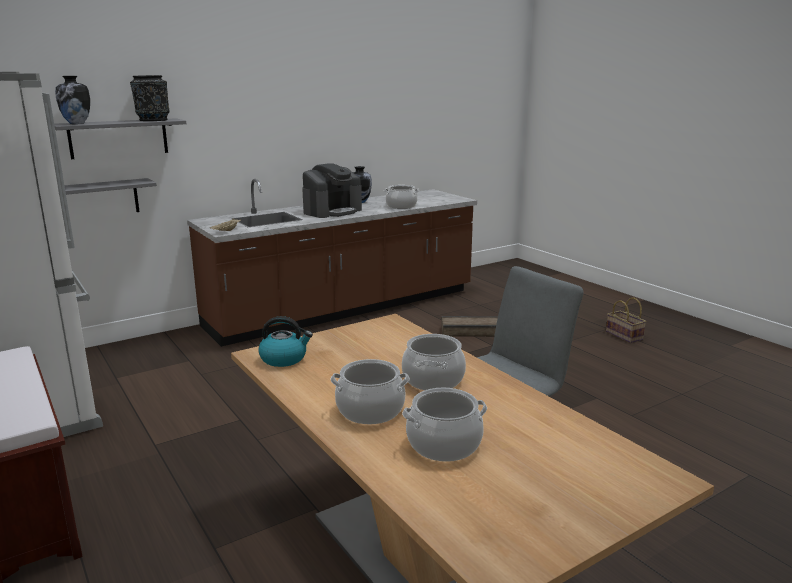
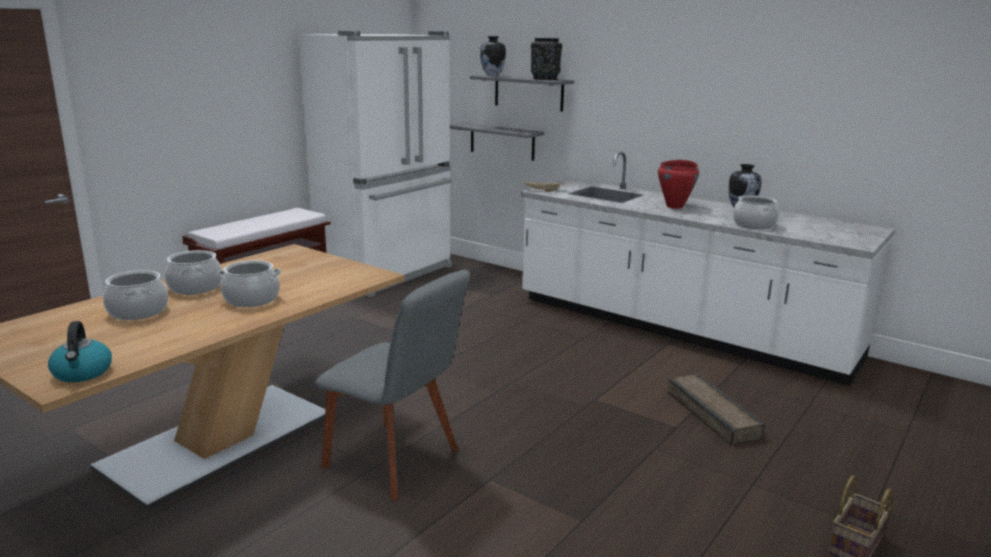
camera: 70 degrees right, 0 degrees up
(284, 358) = (285, 256): kettle -> kettle (82, 373)
(332, 211) = (675, 206): coffee machine -> red cooking pot
(344, 308) = (679, 328): brown counter -> white counter

